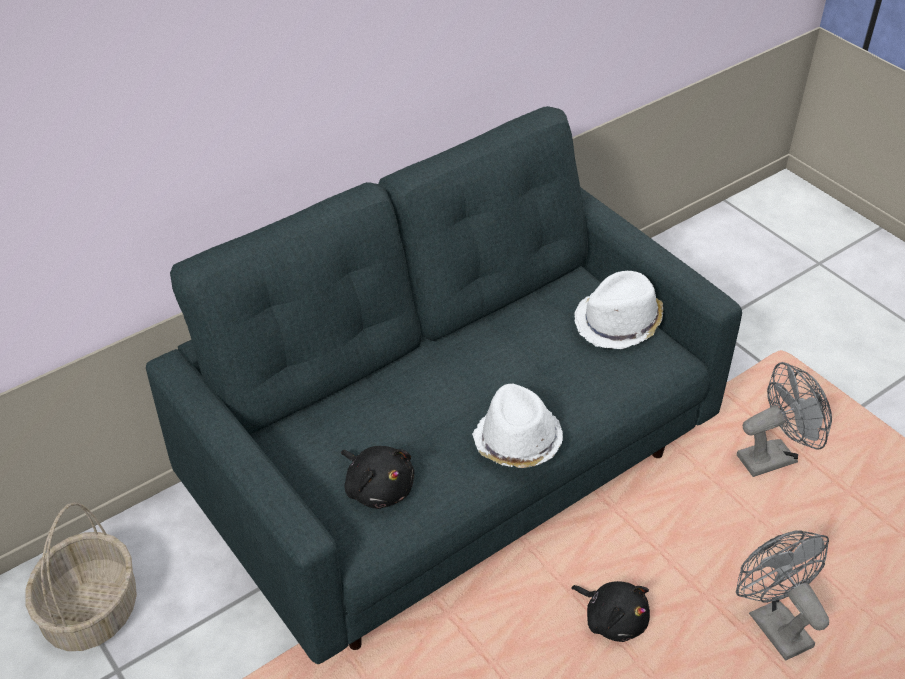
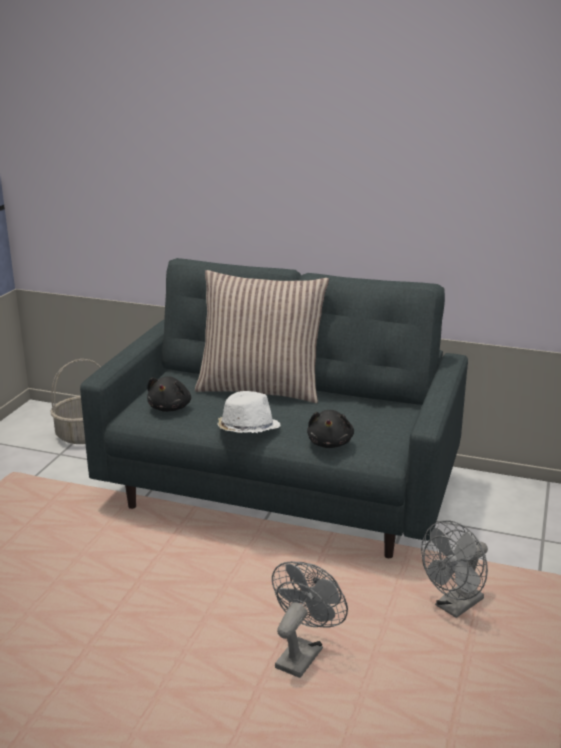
camera: 55 degrees right, 20 degrees down
(407, 371) = (261, 388): none -> pillow
(613, 619) = (236, 585): black plush toy -> black plush toy (330, 443)
(619, 323) = (388, 429): white hat -> none
(774, 456) = (454, 607): grey fan -> grey fan turned 105 degrees clockwise

